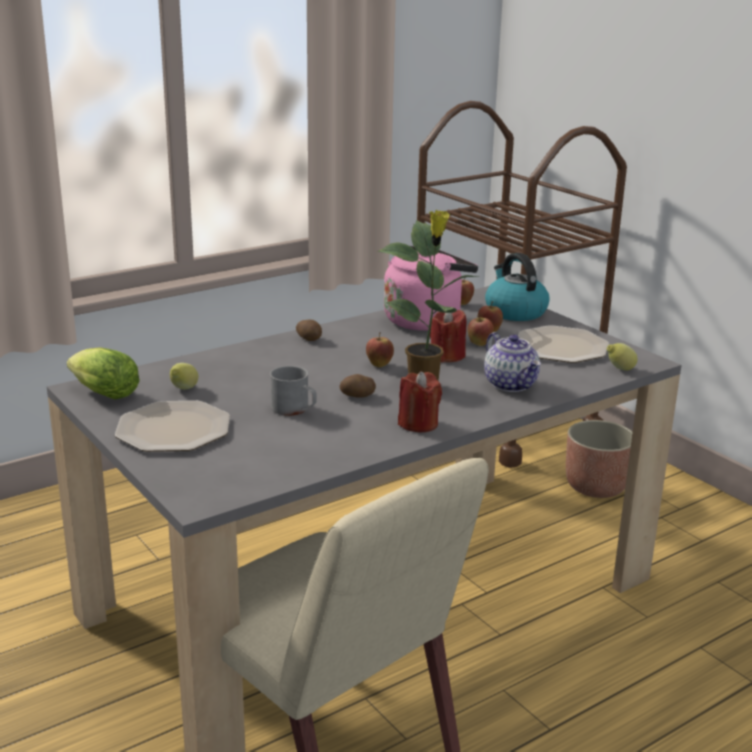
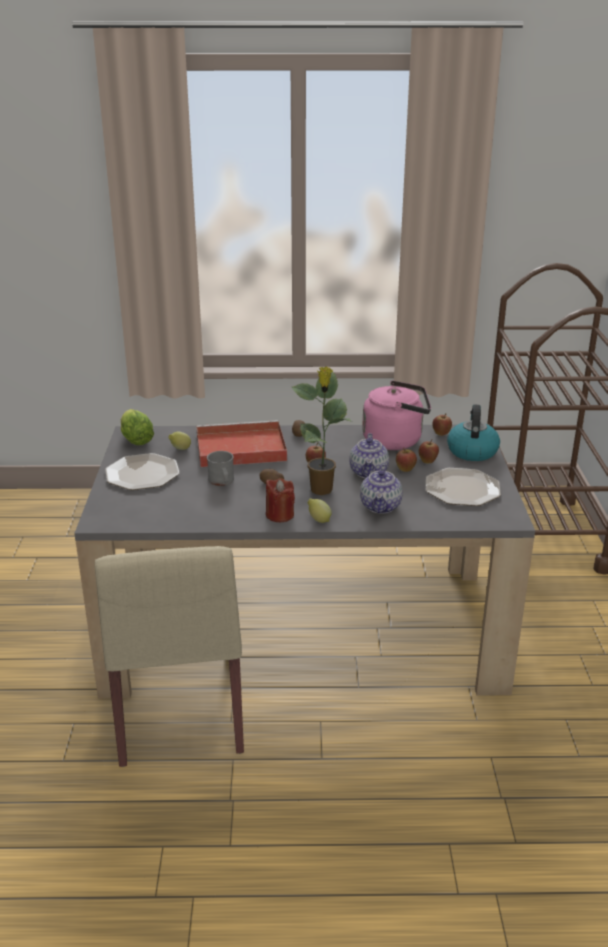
camera: 35 degrees right, 5 degrees up
(259, 370) = (238, 448): none -> red tray
(447, 356) = (369, 472): red candle -> teapot
(596, 486) = (554, 612): planter -> none
(619, 369) = (478, 519): lemon -> lemon (318, 520)

